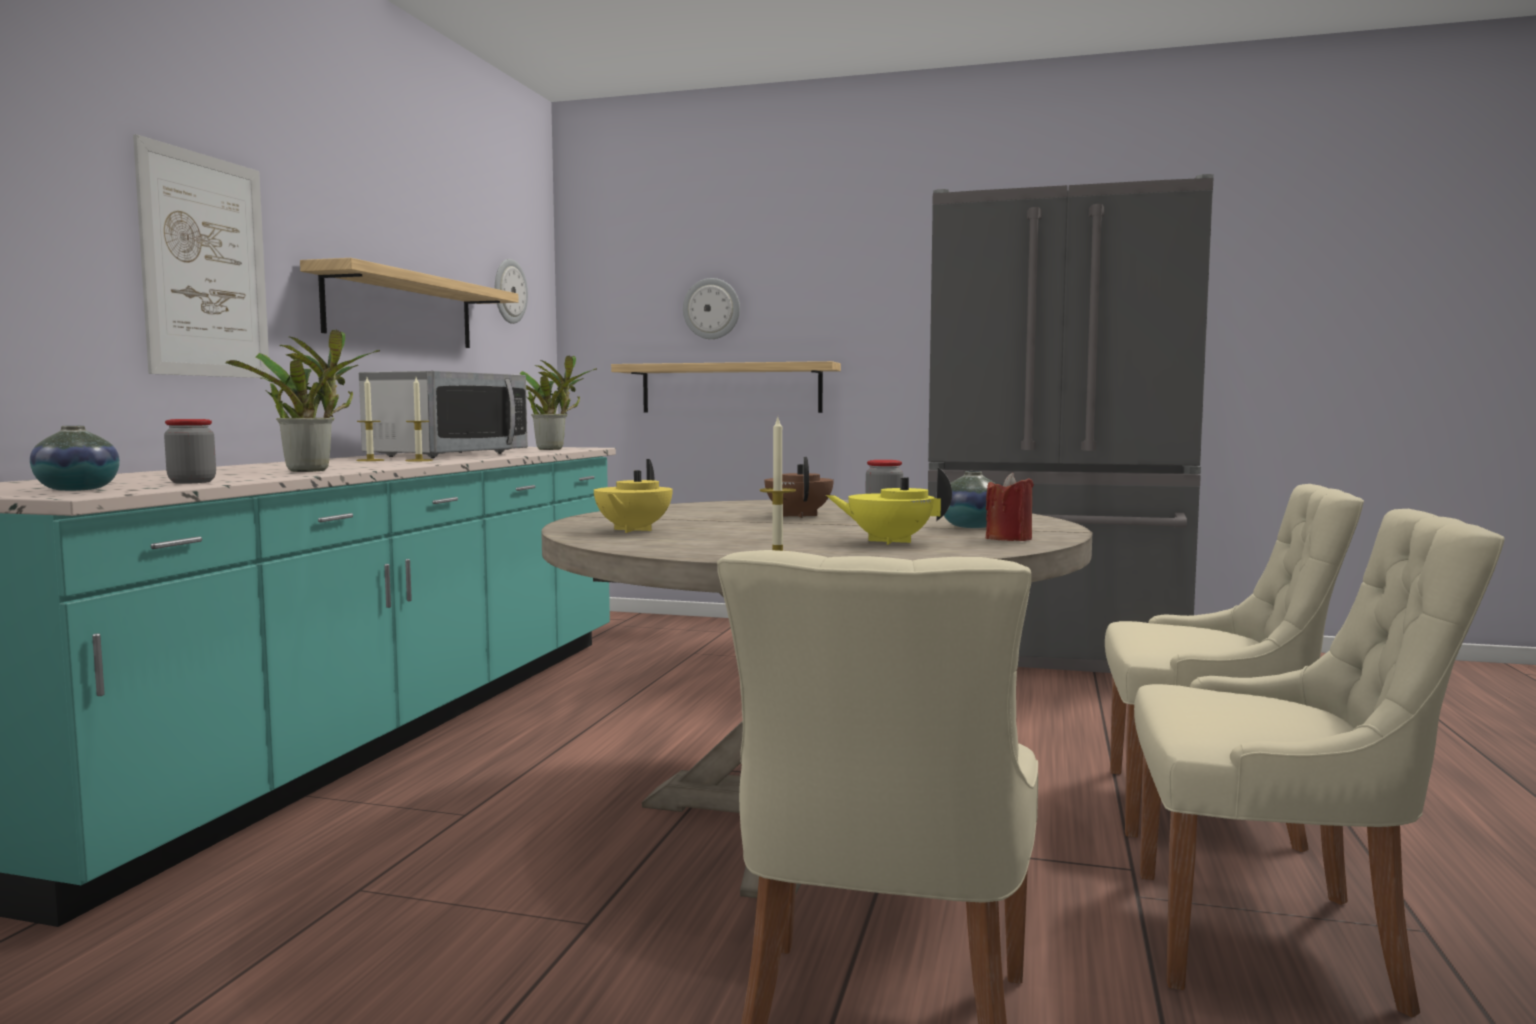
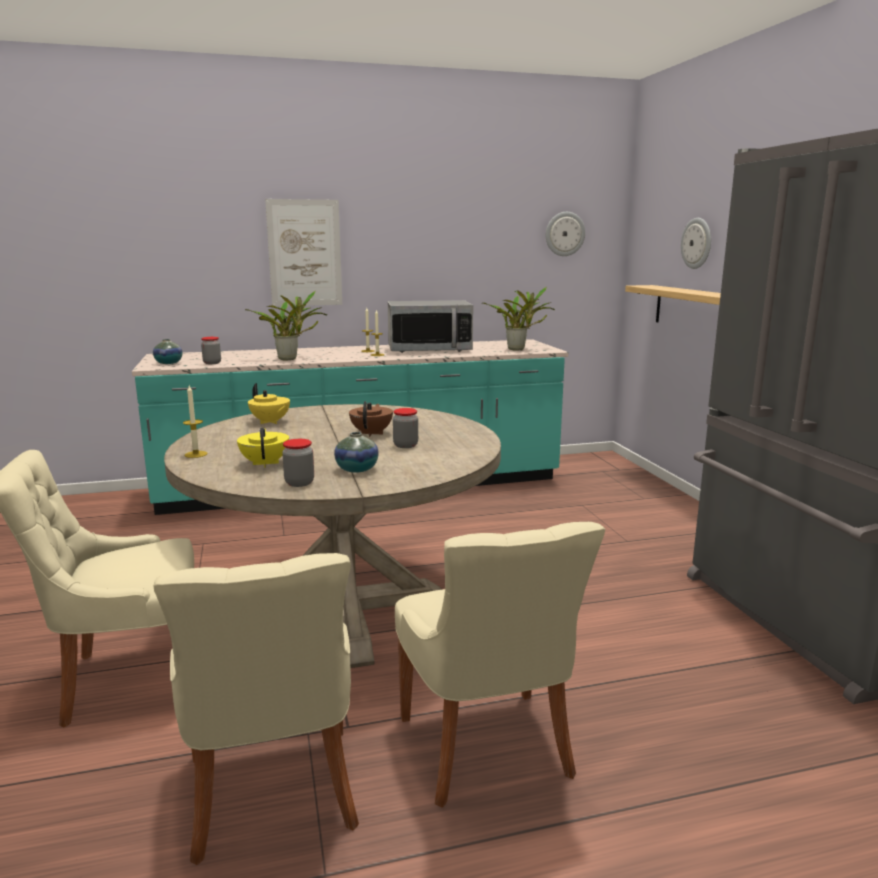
camera: 60 degrees right, 10 degrees up
(401, 310) = (449, 259): shelf -> none
(632, 530) = (270, 422): yellow teapot -> yellow teapot turned 120 degrees counterclockwise
(799, 515) = (372, 433): brown teapot -> brown teapot turned 45 degrees counterclockwise
(1008, 539) = (299, 483): red candle -> jar

